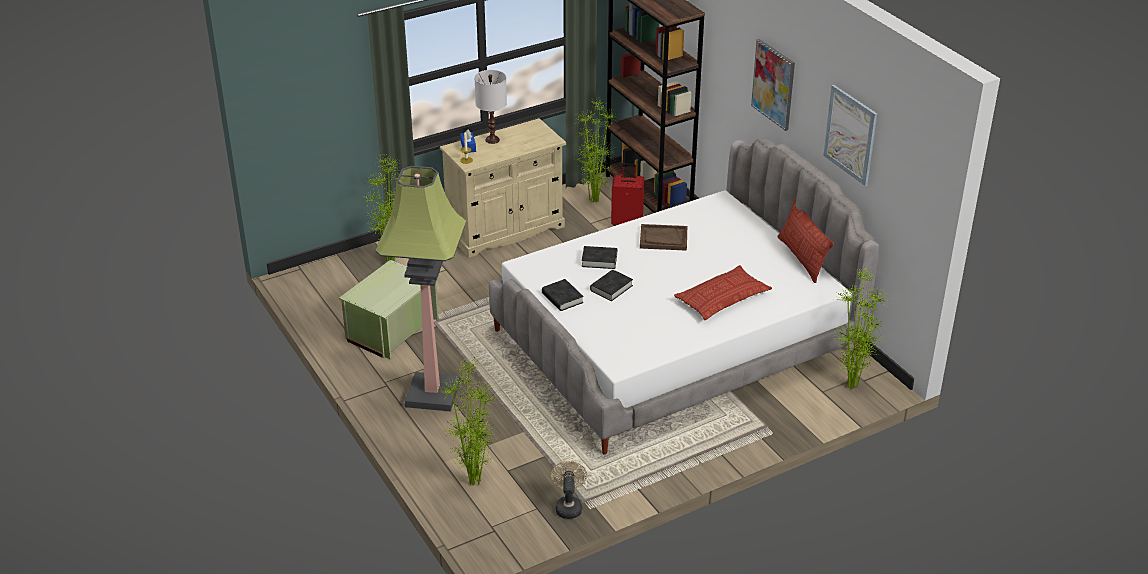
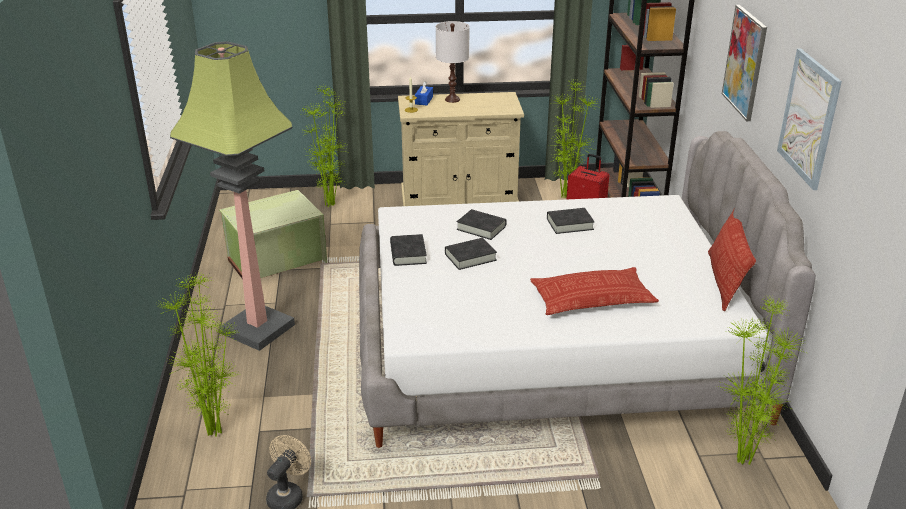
camera: 25 degrees right, 5 degrees down
(663, 239) = (570, 224): brown tray -> black book

